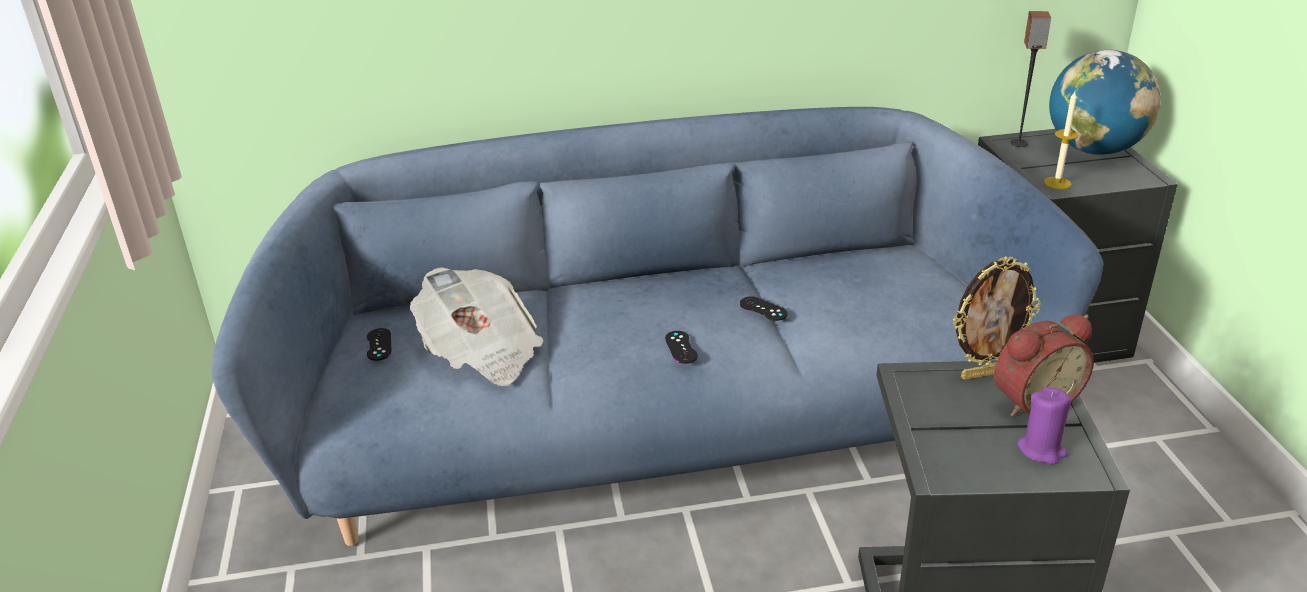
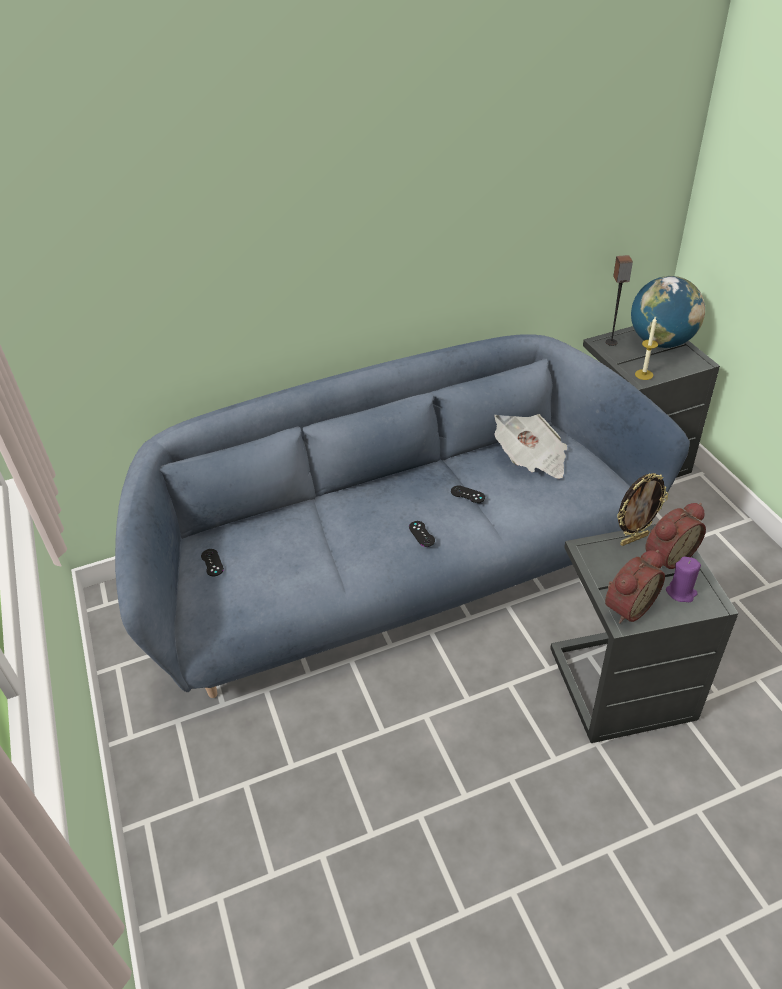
camera: 10 degrees left, 10 degrees up
(481, 353) = (286, 557): newspaper -> newspaper (530, 458)
(949, 456) = (627, 606): none -> alarm clock

